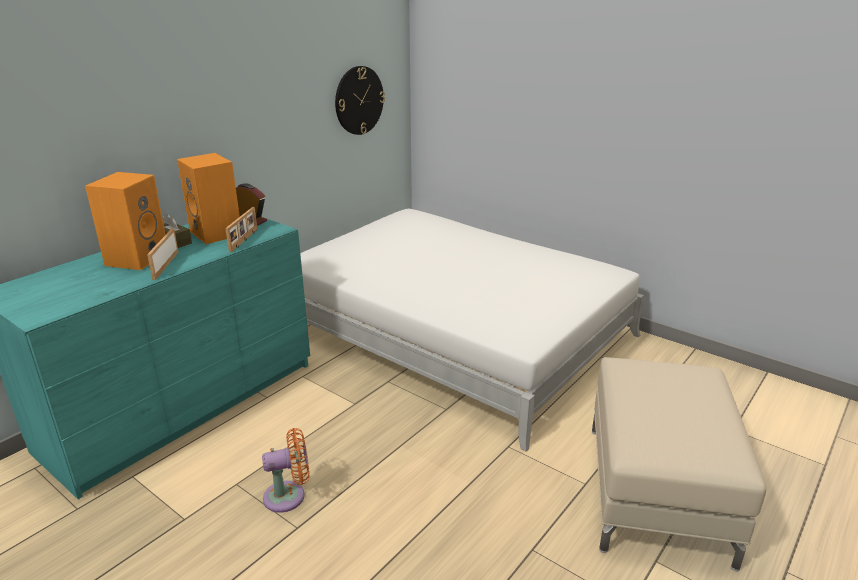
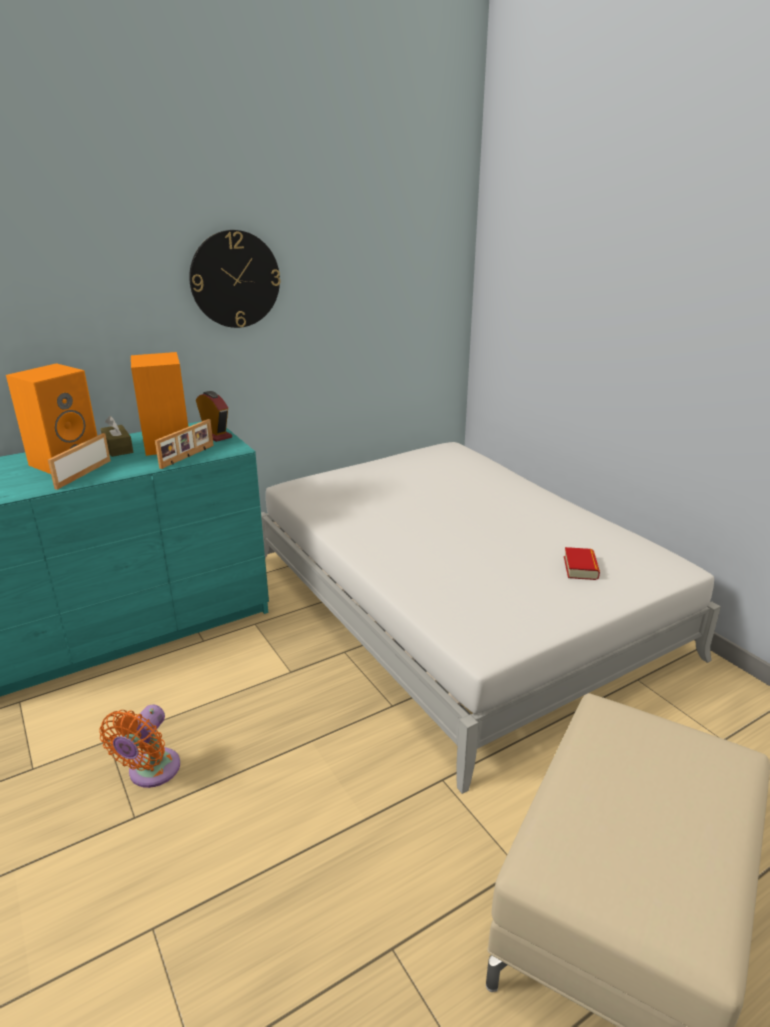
camera: 20 degrees right, 0 degrees up
(289, 496) = (151, 772): orange fan -> orange fan turned 105 degrees clockwise
(359, 100) = (395, 306): wall clock -> wall clock (235, 279)
(555, 282) = (580, 568): none -> book

